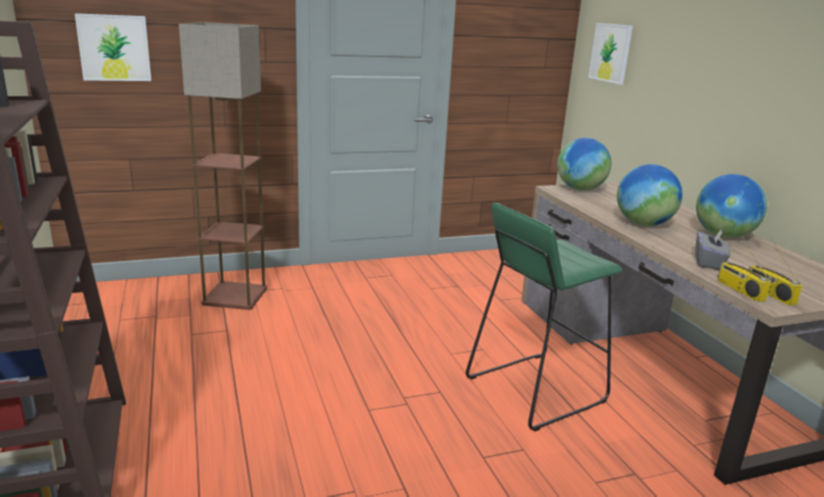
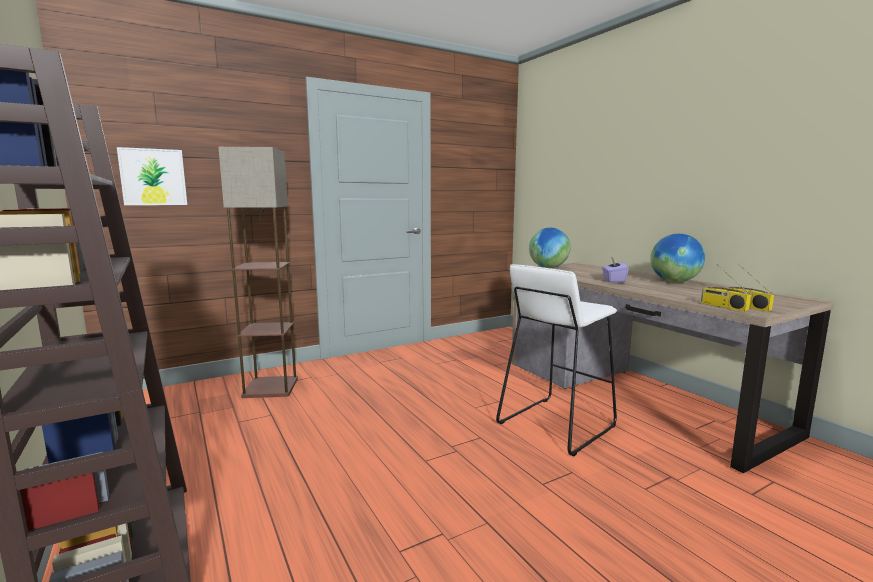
camera: 10 degrees left, 10 degrees down
(534, 389) = (555, 424): green stool -> white stool
(610, 53) = (546, 173): picture -> none
(643, 224) = (613, 280): globe -> purple tissue box
(708, 262) = (683, 295): grey tissue box -> none

